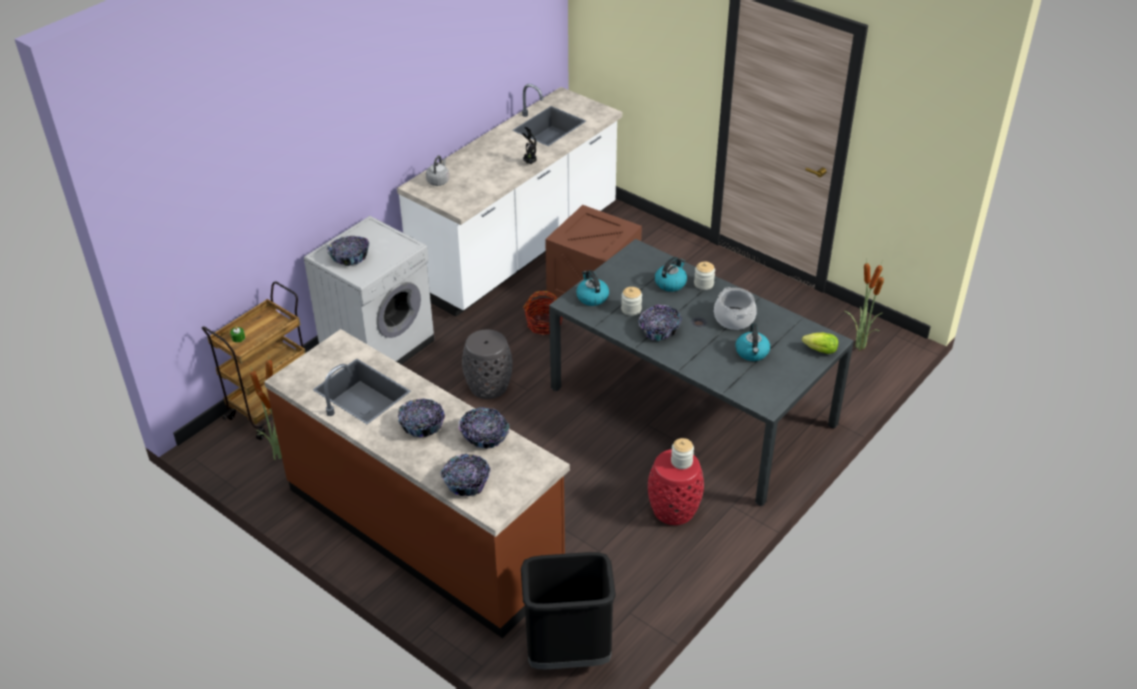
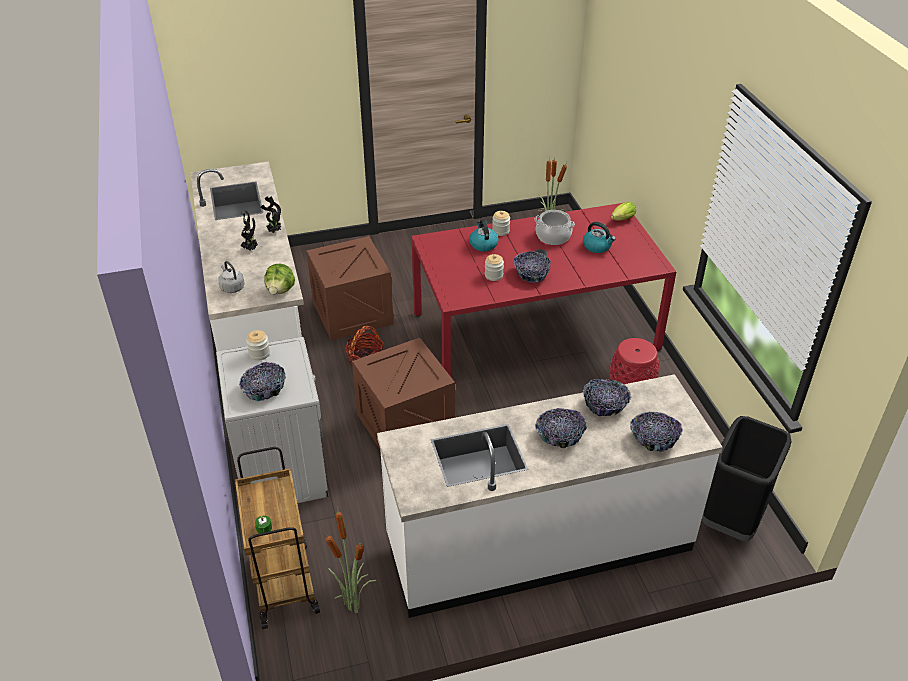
camera: 55 degrees left, 0 degrees up
(424, 530) = (538, 544): brown counter -> white counter
(459, 204) = (281, 290): none -> lettuce
(489, 386) = (405, 425): grey stool -> crate
(495, 165) = (251, 249): none -> potted plant
(592, 297) = (458, 287): kettle -> none
(681, 461) = (636, 346): jar -> jar (259, 353)
(691, 407) = (535, 331): grey dining table -> red dining table

